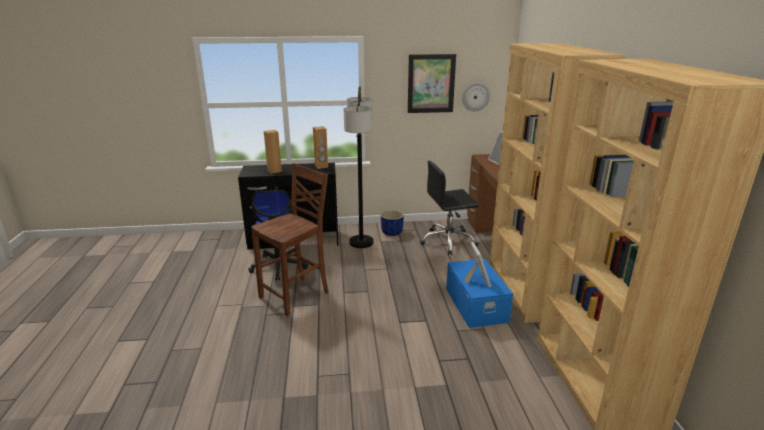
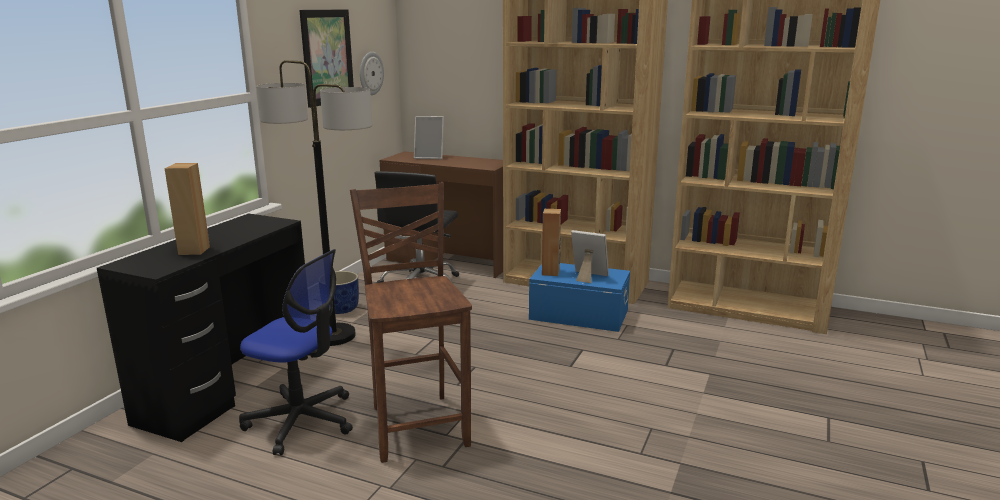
camera: 60 degrees left, 5 degrees down
(321, 166) = (249, 222): brown speaker -> brown speaker (551, 272)

